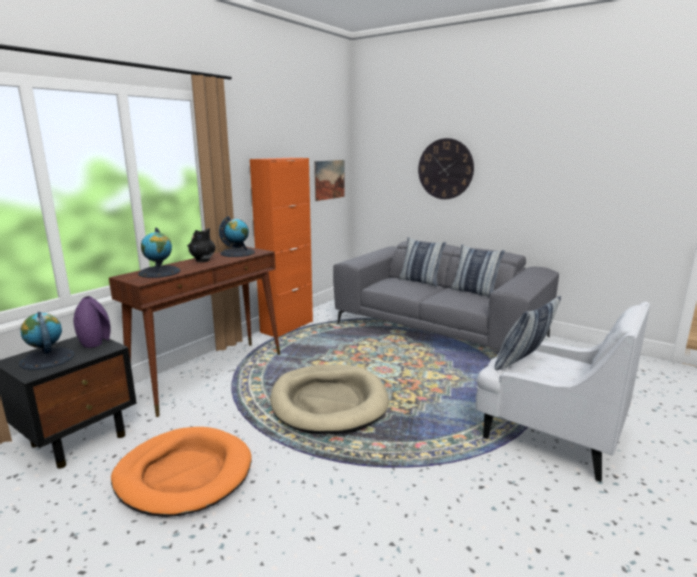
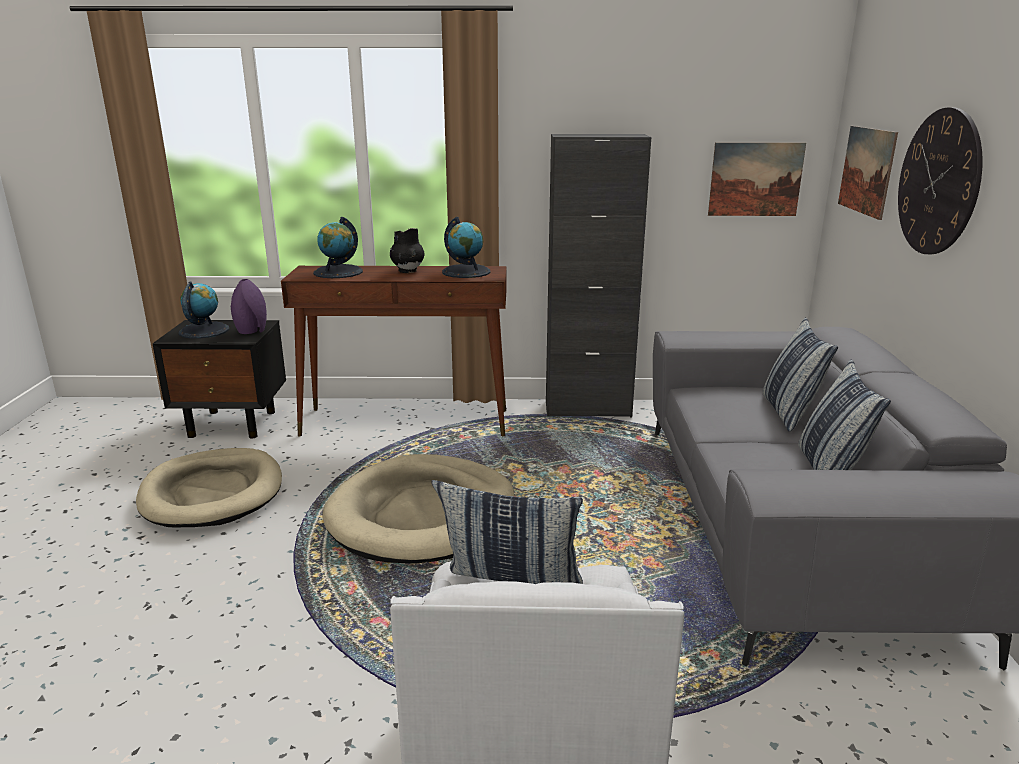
camera: 55 degrees right, 5 degrees up
(184, 474) = (213, 493): orange dog bed -> beige dog bed
(287, 327) = (587, 409): orange cabinet -> black cabinet
(386, 170) = (866, 170): none -> picture

